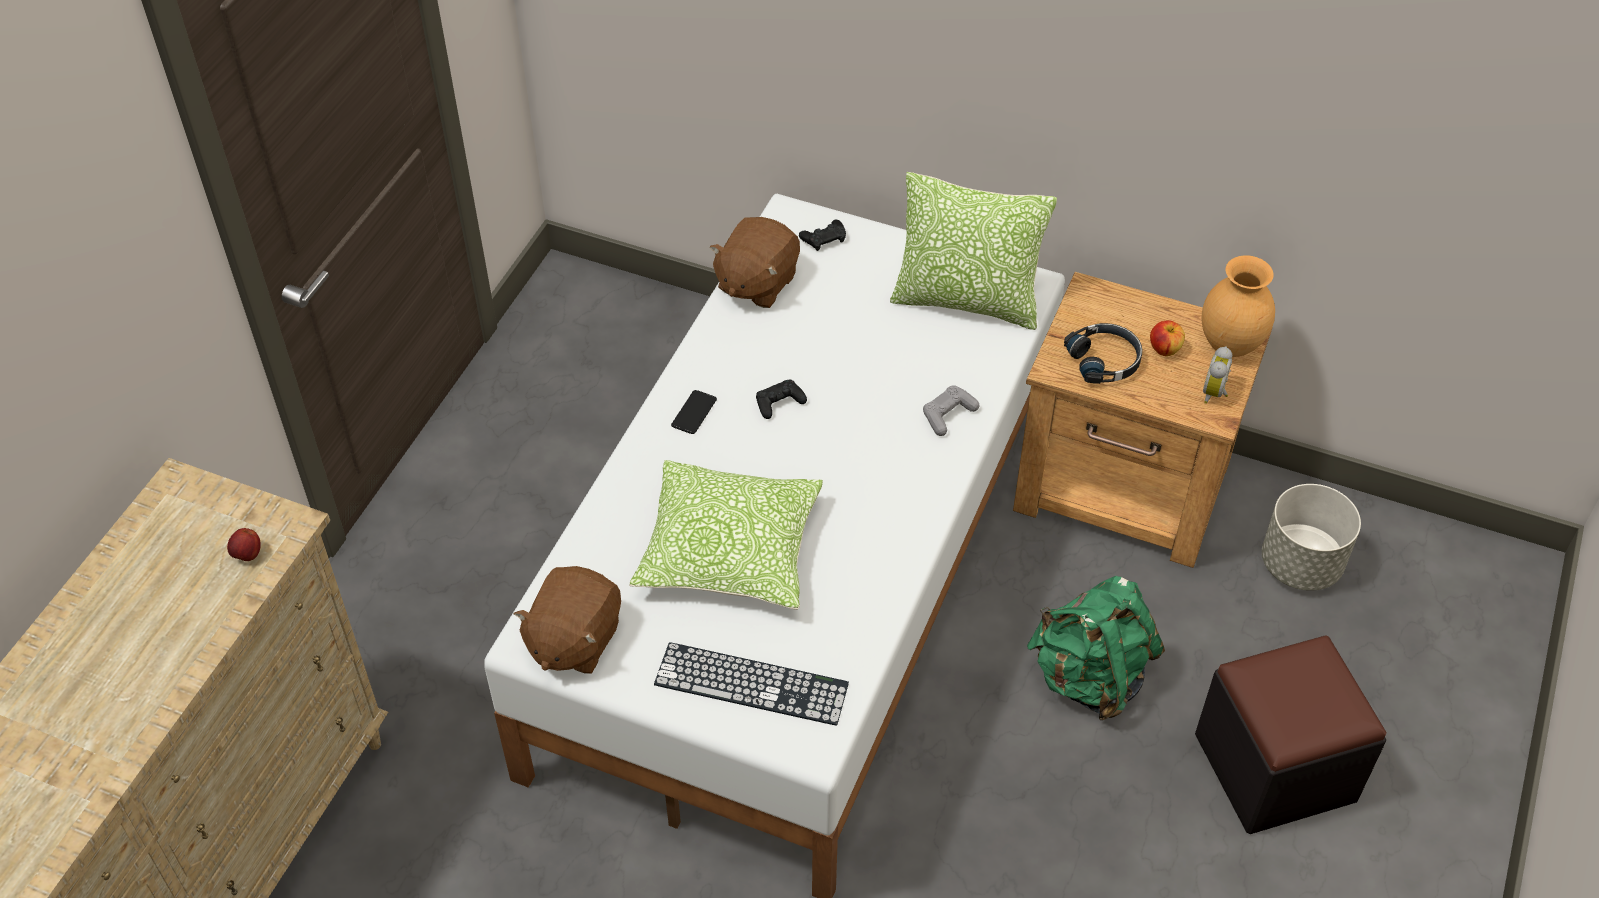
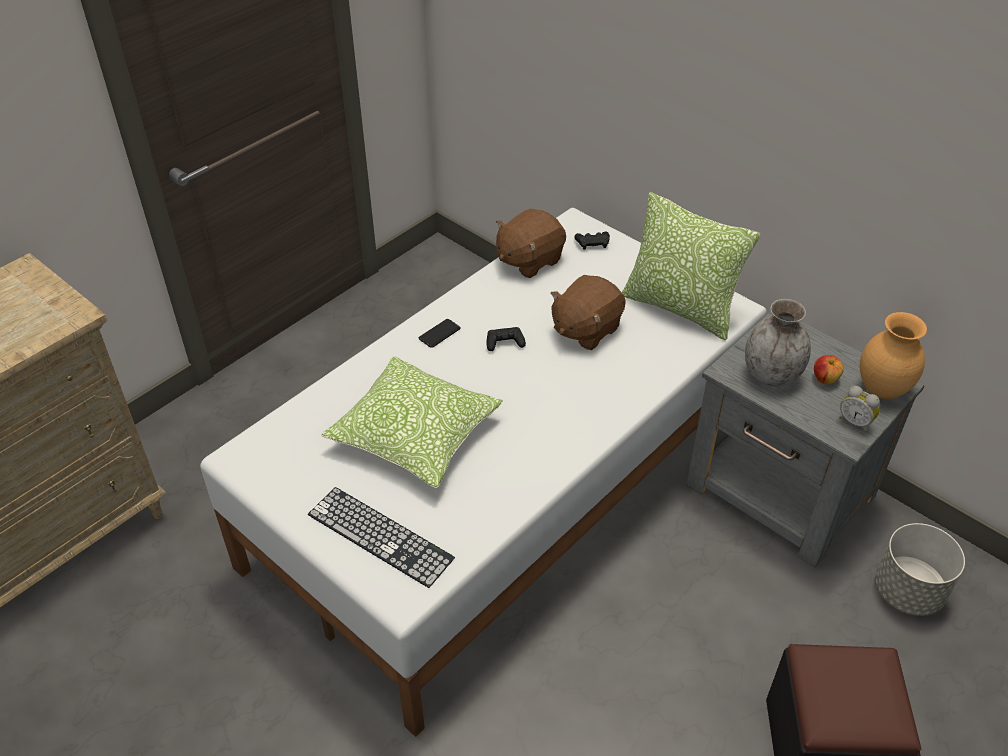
camera: 20 degrees right, 5 degrees down
(247, 555) = (35, 326): apple -> none
(573, 640) = (268, 465): brown plush toy -> brown plush toy (585, 329)
(948, 415) = (628, 383): grey game controller -> none
(1089, 677) = (696, 627): green backpack -> none
(1104, 360) = (772, 375): black headphones -> grey vase
(1124, 488) = (781, 493): brown nightstand -> grey nightstand
(1215, 393) = (855, 422): alarm clock -> alarm clock turned 90 degrees counterclockwise

